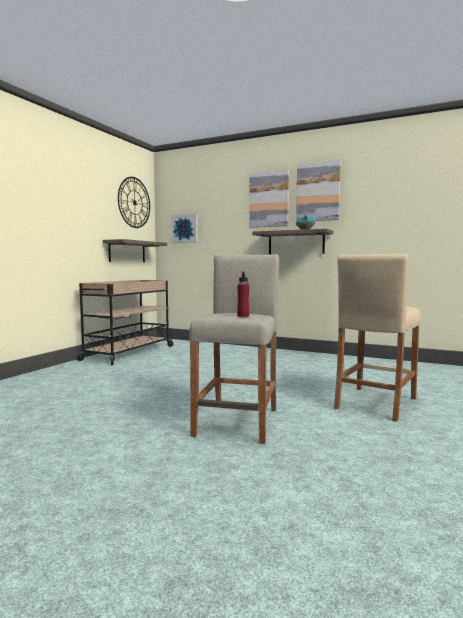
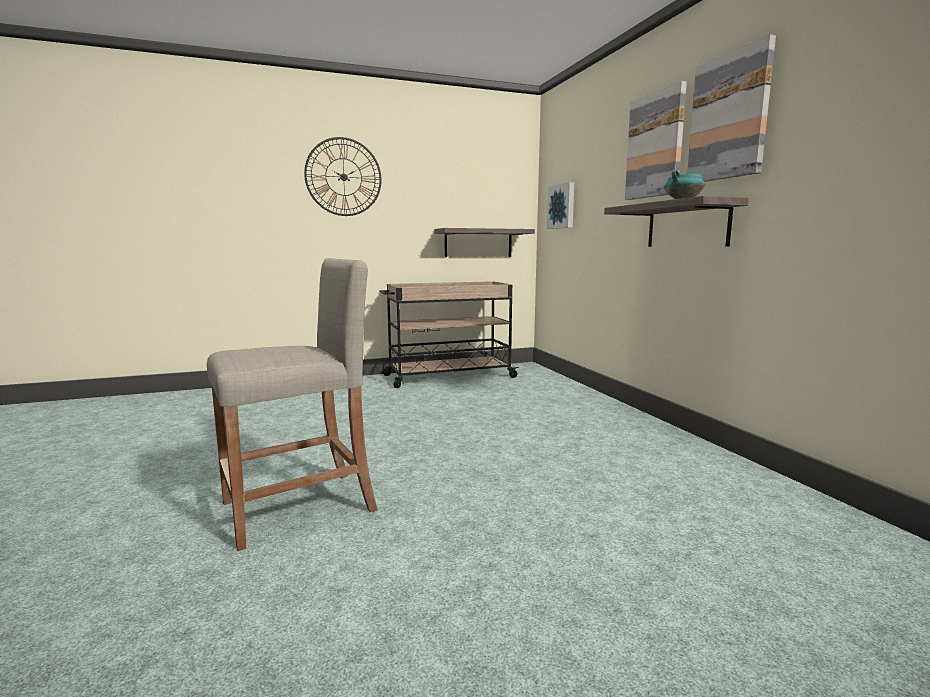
camera: 45 degrees right, 5 degrees up
(134, 202) = (495, 174): wall clock -> wall clock (343, 177)
(243, 316) = (250, 356): red bottle -> none
(375, 403) = (532, 572): beige stool -> none

